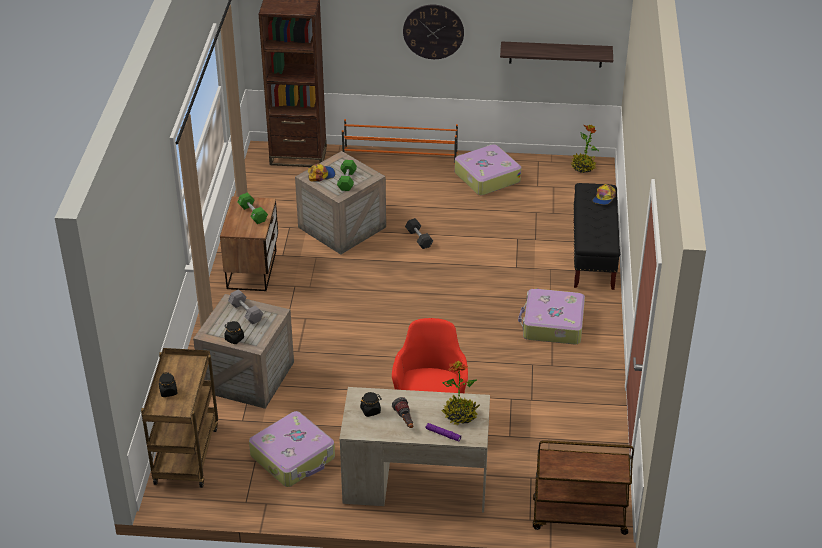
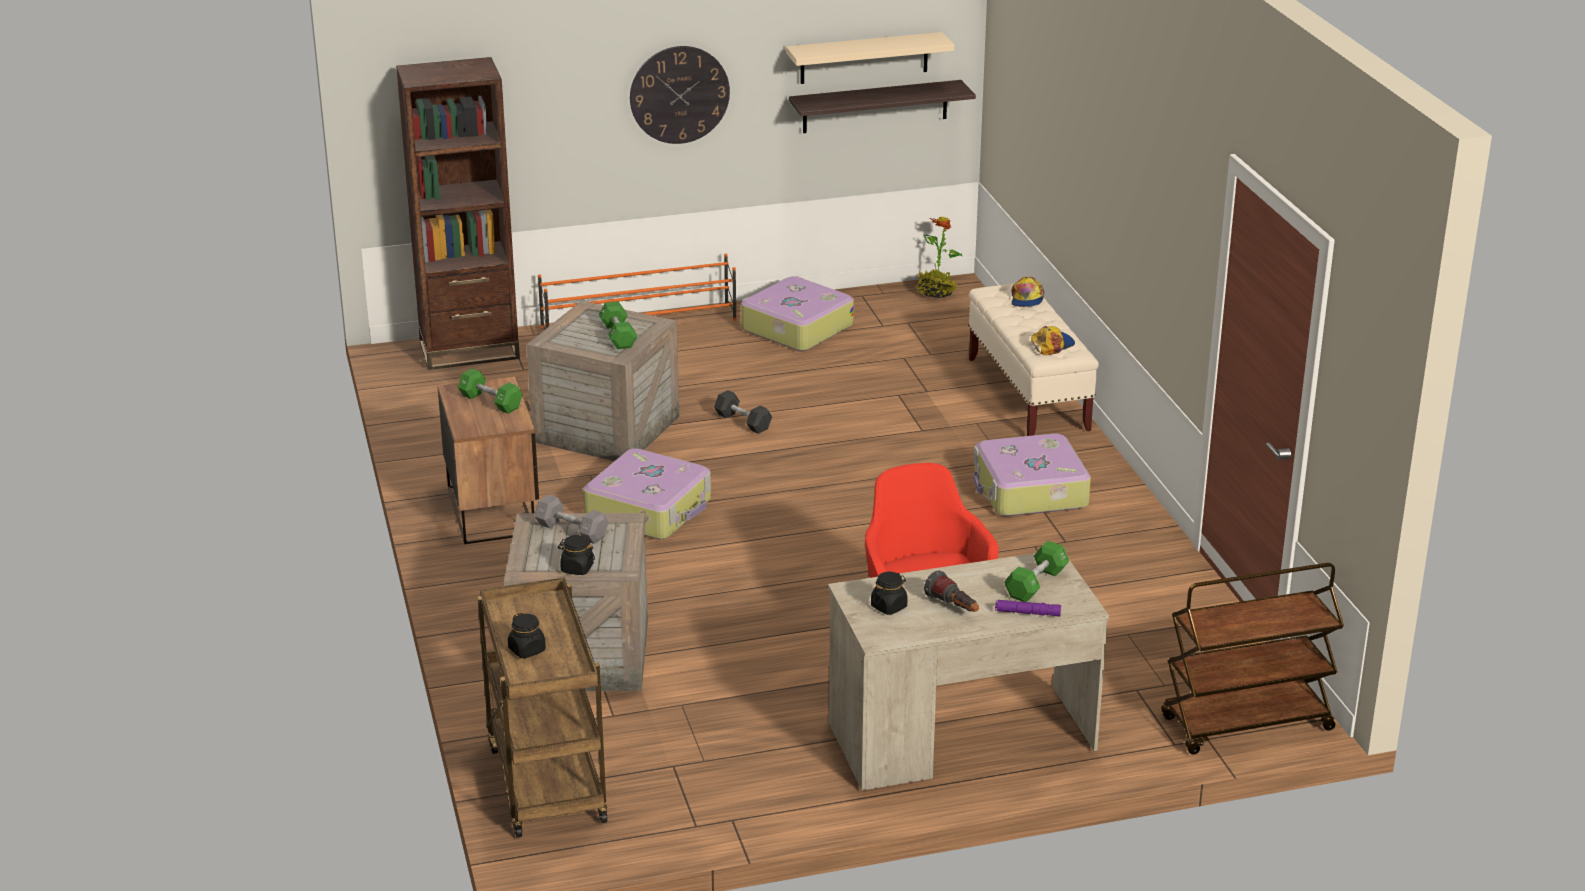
camera: 20 degrees left, 10 degrees down
(293, 457) = (735, 746): suitcase -> suitcase (650, 509)
(321, 175) = (570, 335): cap -> cap (1052, 345)
(460, 415) = (1036, 583): potted plant -> green dumbbell
(550, 25) = (864, 58): none -> beige shelf
(593, 255) = (1028, 395): black bench -> beige bench

